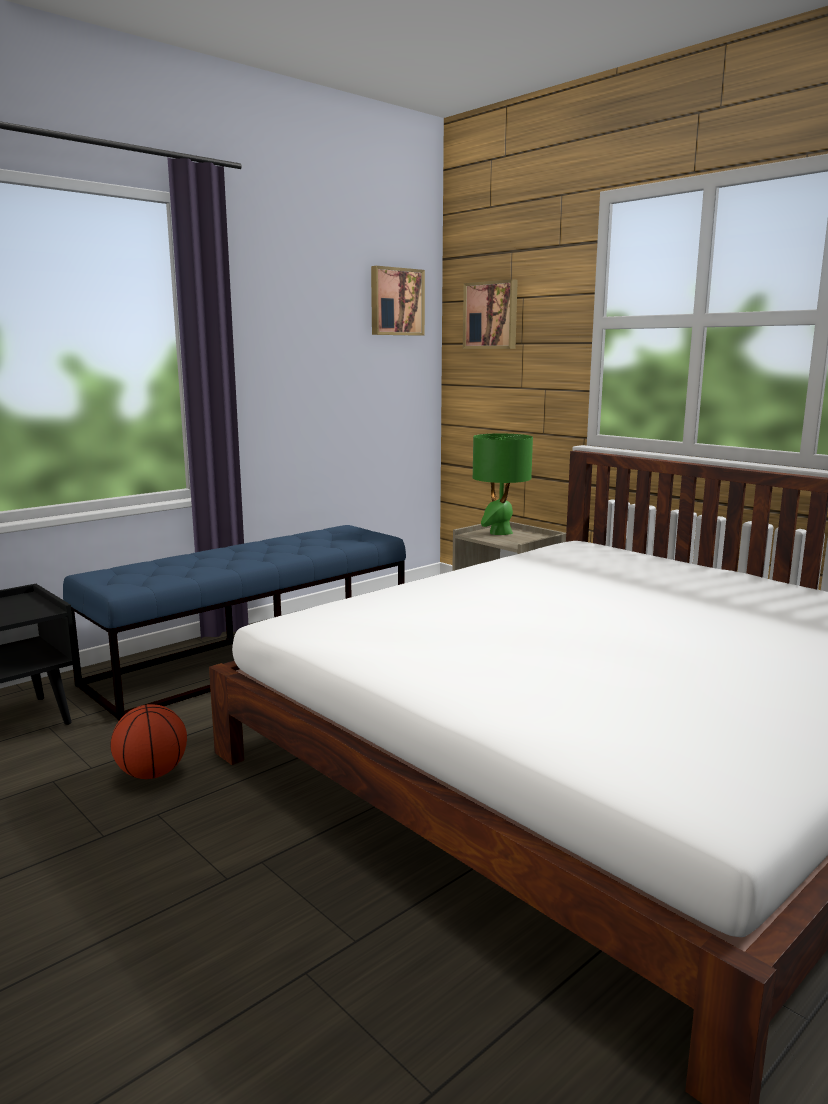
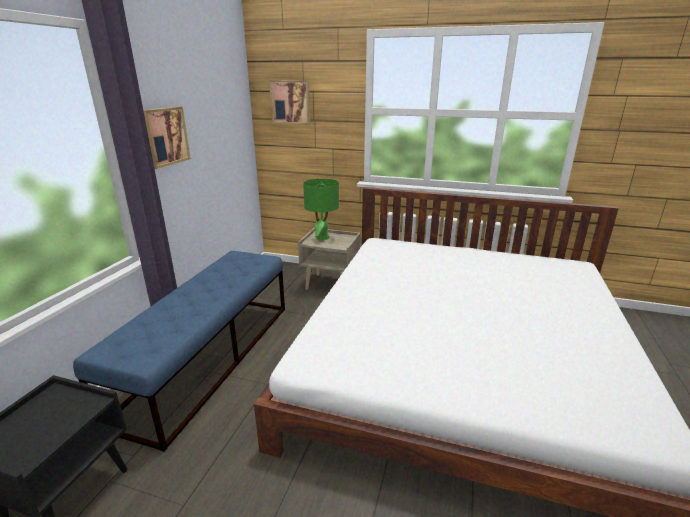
camera: 30 degrees left, 10 degrees up
(152, 774) = (234, 490): basketball -> none
(396, 302) = (228, 94): picture -> picture (164, 136)

